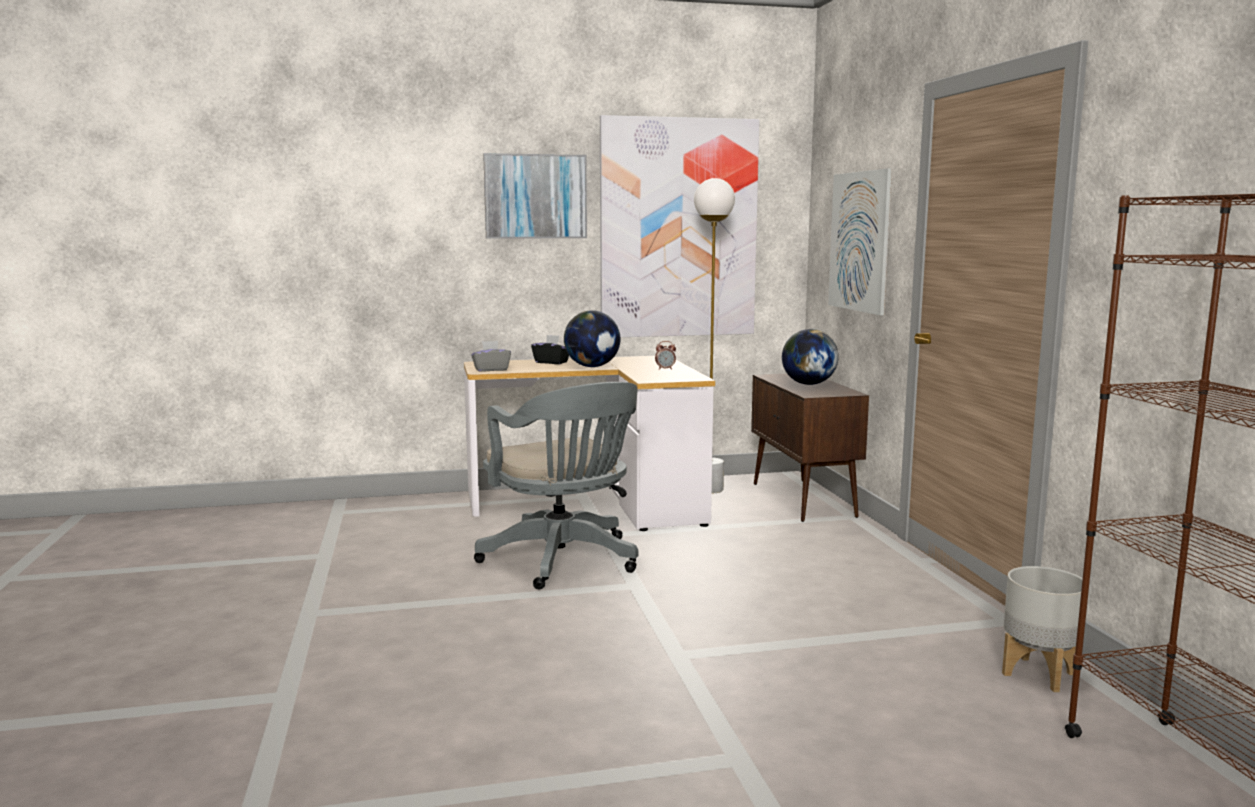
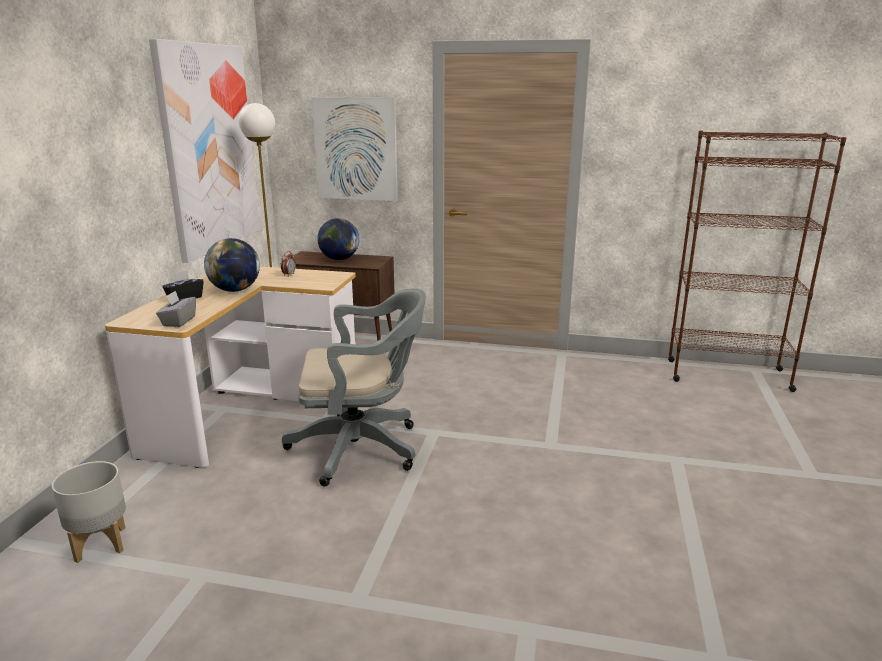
camera: 65 degrees left, 10 degrees up
(535, 196) = (118, 129): picture -> none
(1039, 674) = (619, 367): grey planter -> grey planter (101, 544)

